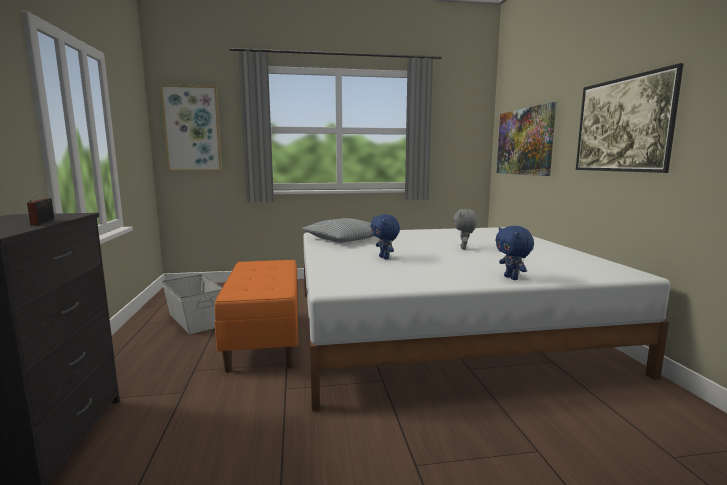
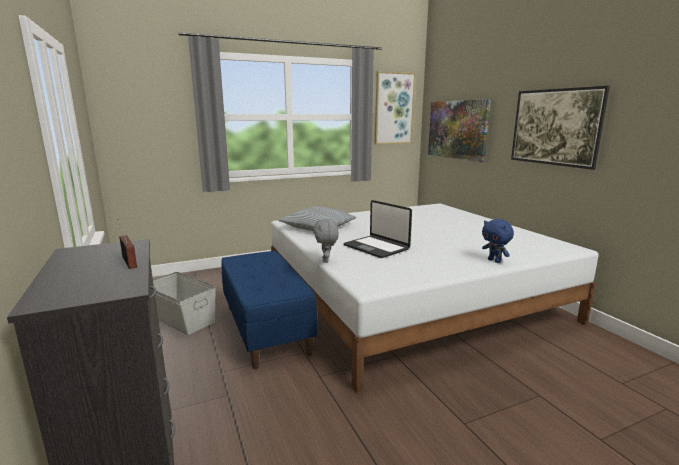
camera: 15 degrees left, 5 degrees up
(192, 129) = (139, 117): picture -> picture (394, 108)
(265, 338) = (267, 329): orange bench -> blue bench
(385, 258) = (376, 247): blue plush toy -> laptop
(464, 248) = (430, 230): grey plush toy -> grey plush toy (326, 260)

